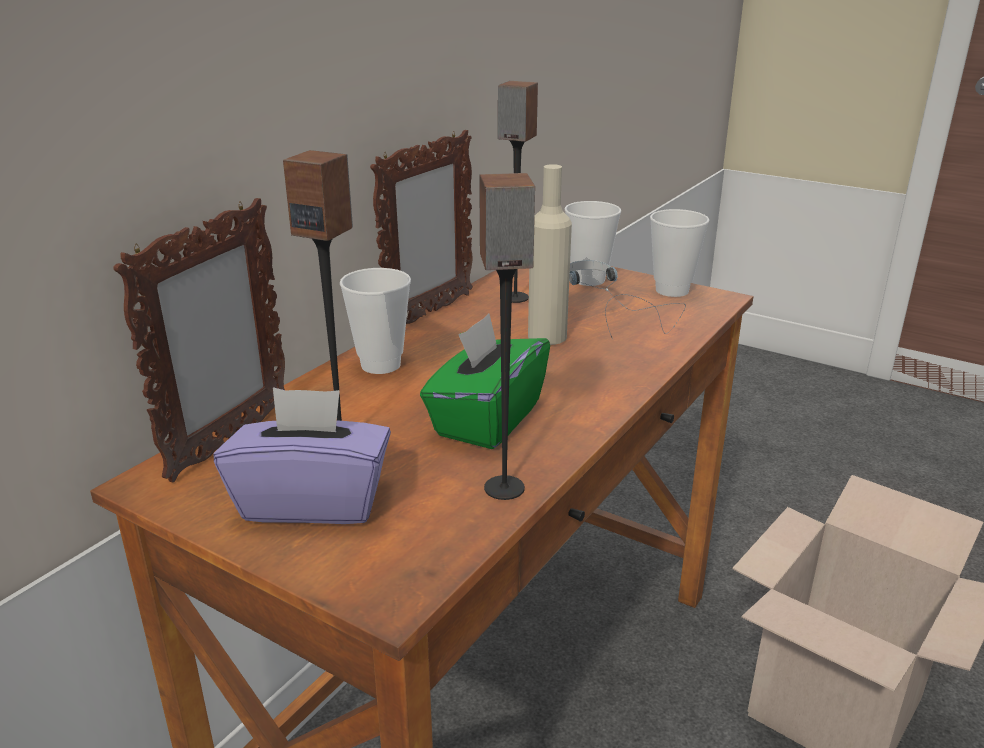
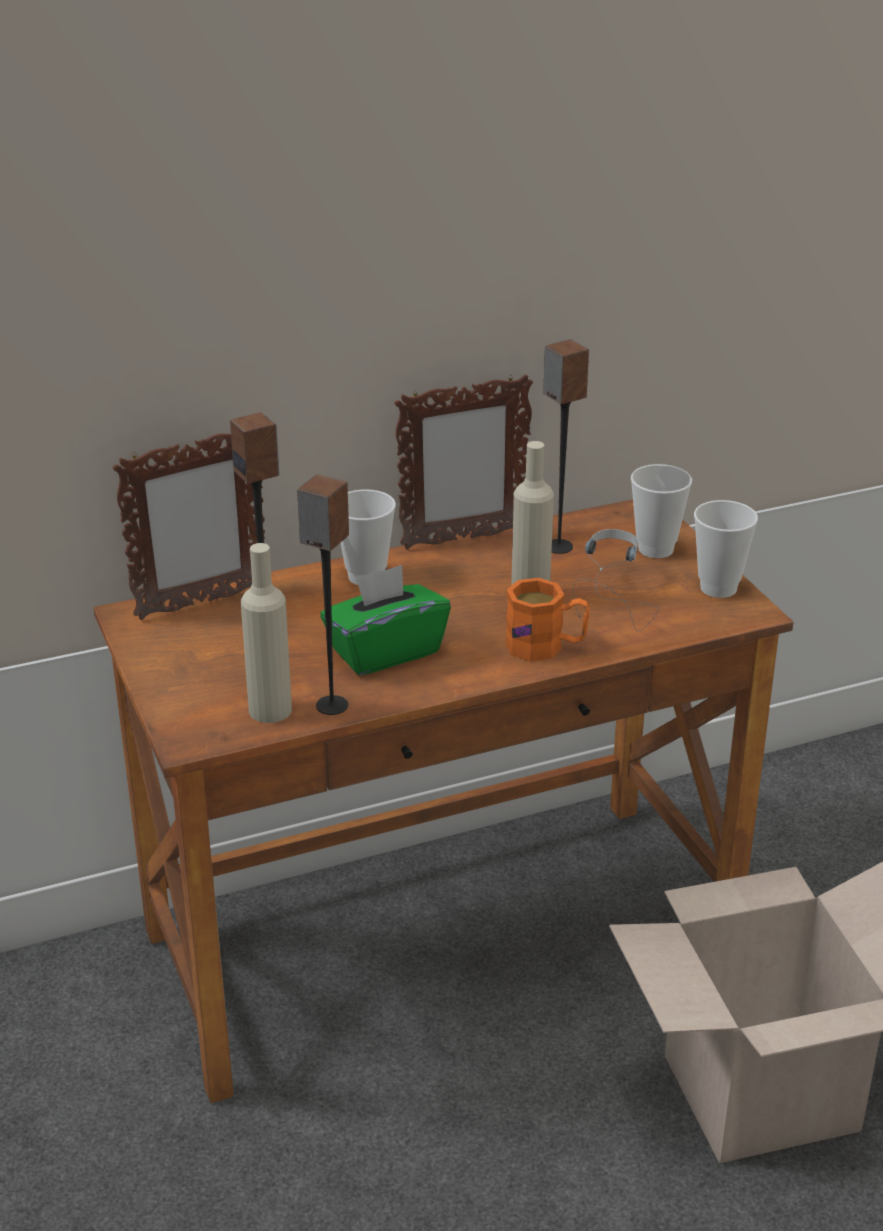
camera: 35 degrees right, 5 degrees up
(313, 501) = (207, 666): purple tissue box -> none
(445, 519) = (270, 710): none -> beige bottle
(618, 367) = (546, 647): none -> orange mug

